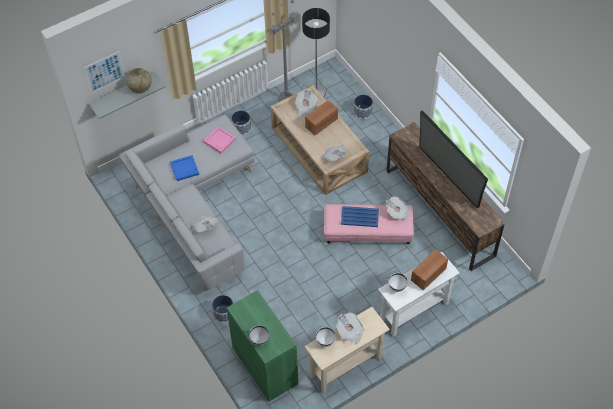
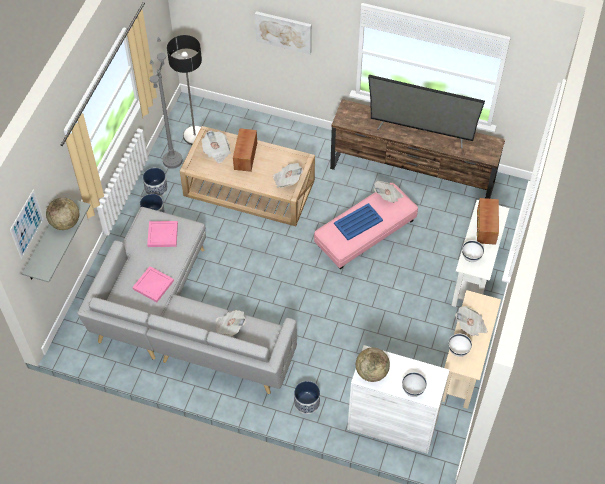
camera: 40 degrees left, 0 degrees up
(185, 169) = (154, 285): blue tray -> pink tray
(245, 310) = (371, 372): none -> globe
(265, 366) = (392, 423): green cabinet -> white cabinet
(362, 112) = (257, 128): planter -> planter (156, 188)
(394, 46) = (284, 31): none -> picture

